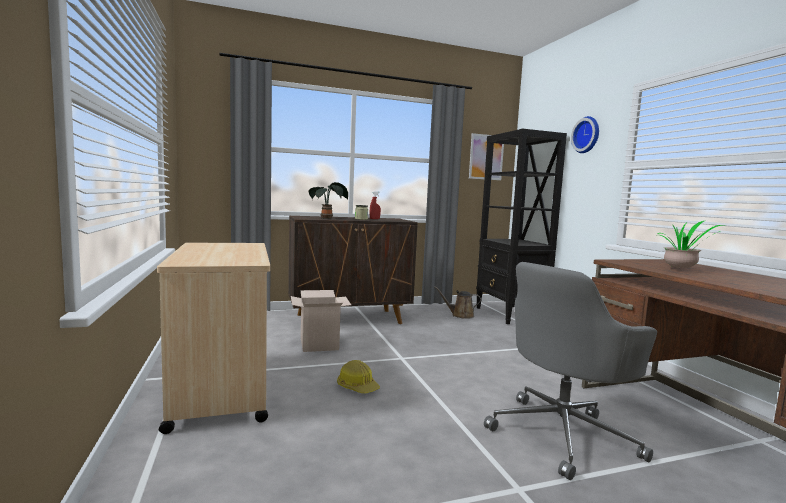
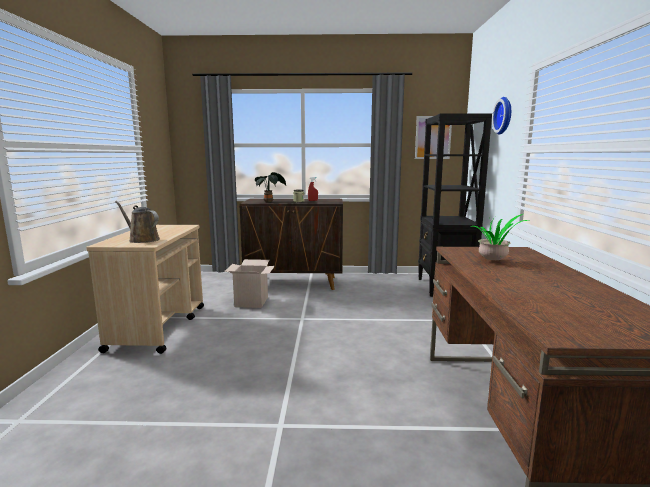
camera: 20 degrees right, 5 degrees up
(357, 387) = (246, 337): hard hat -> none
(460, 315) = (394, 285): brown watering can -> brown watering can (142, 240)
(563, 434) = (363, 394): grey office chair -> none

